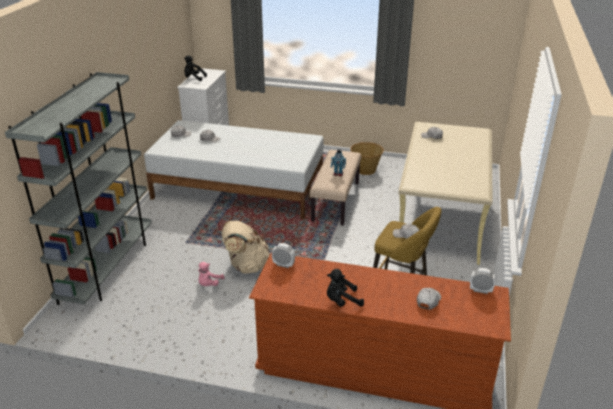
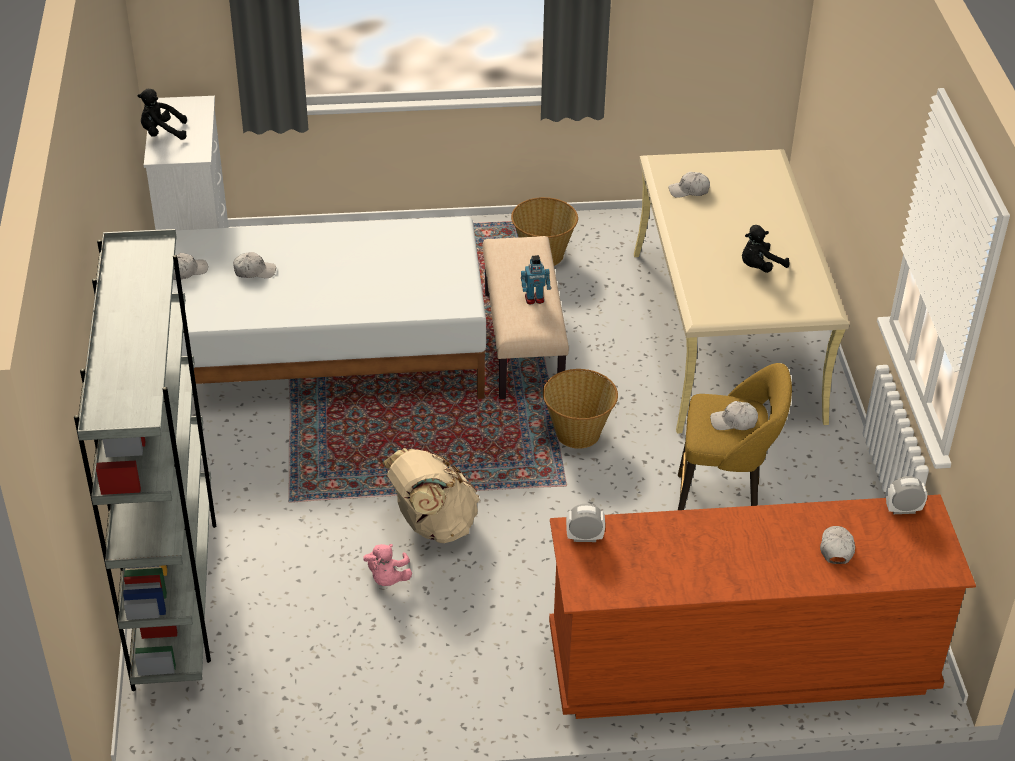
camera: 20 degrees left, 10 degrees up
(342, 242) = (578, 432): none -> basket
(342, 301) = (711, 582): black plush toy -> black plush toy (759, 267)

